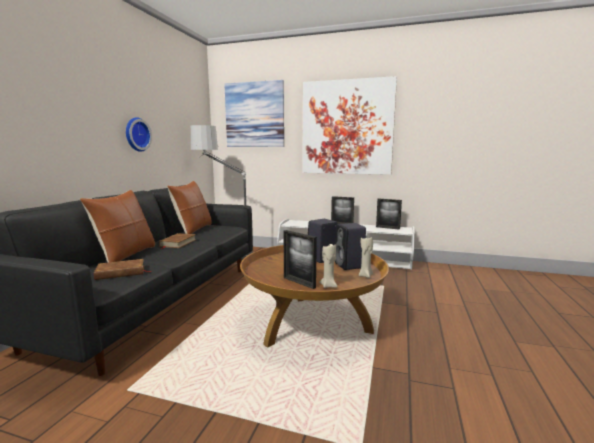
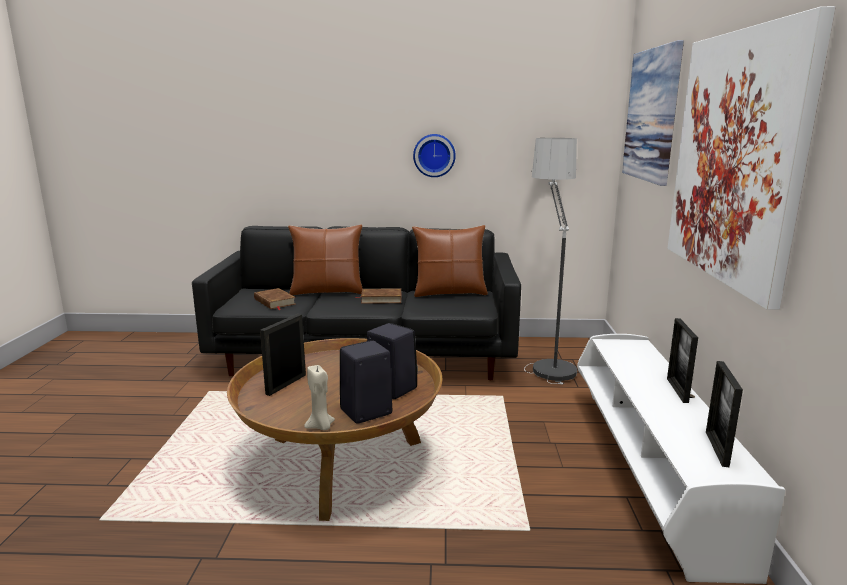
camera: 75 degrees right, 5 degrees up
(328, 286) = (276, 403): beige candle -> none

